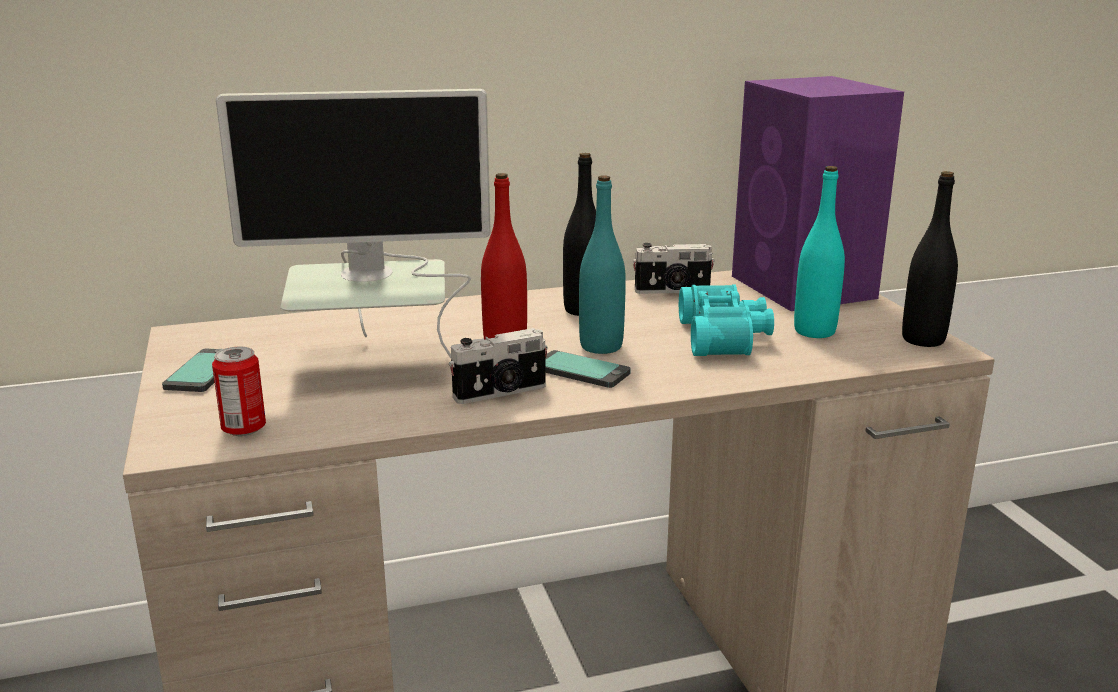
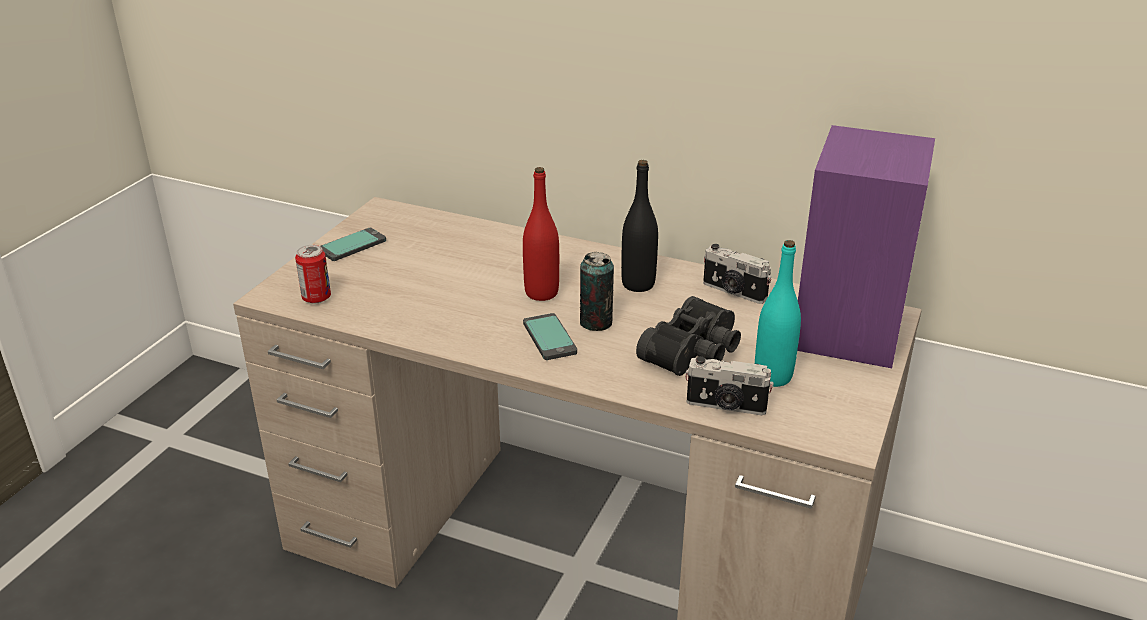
camera: 40 degrees right, 10 degrees up
(374, 362) = (445, 276): monitor -> none
(501, 393) = (476, 333): camera -> camera (726, 406)
(601, 346) = (596, 322): turquoise bottle -> can
(726, 337) = (695, 352): turquoise binoculars -> black binoculars
(923, 340) = (847, 424): black bottle -> none

